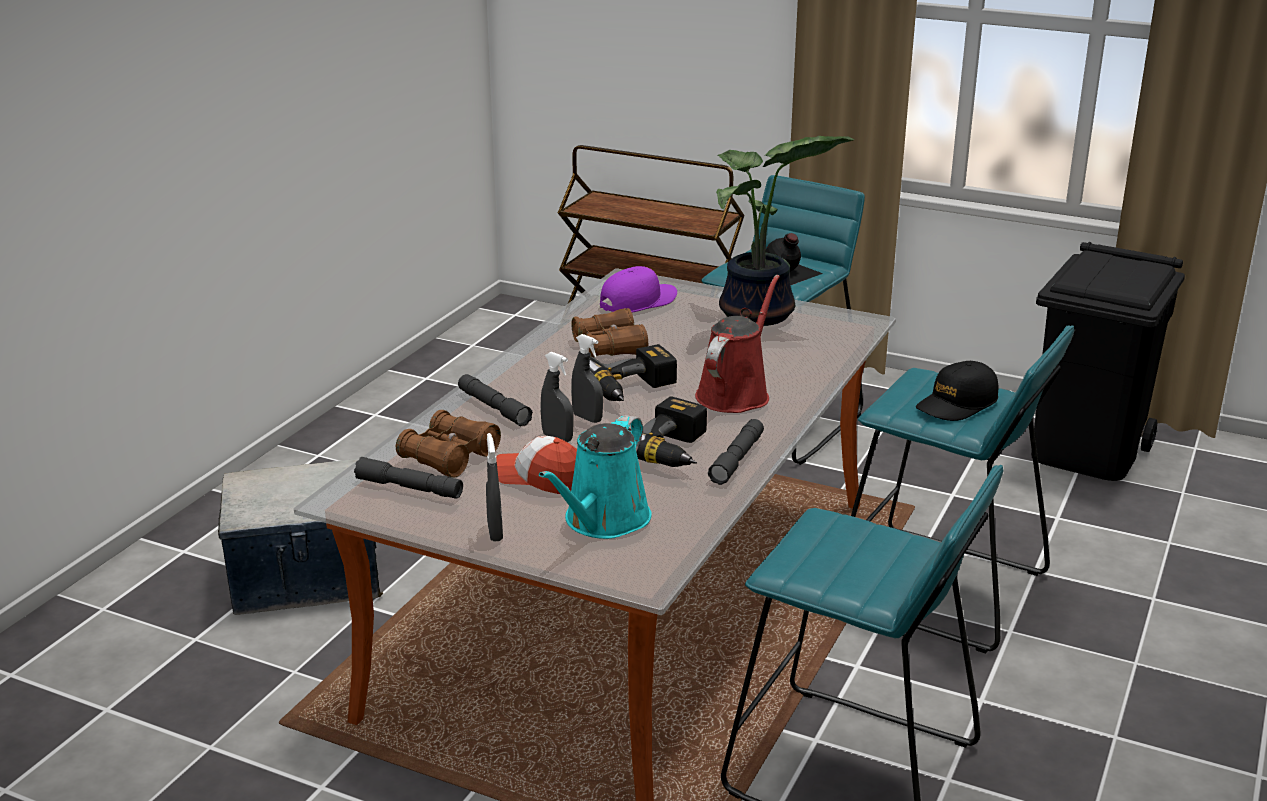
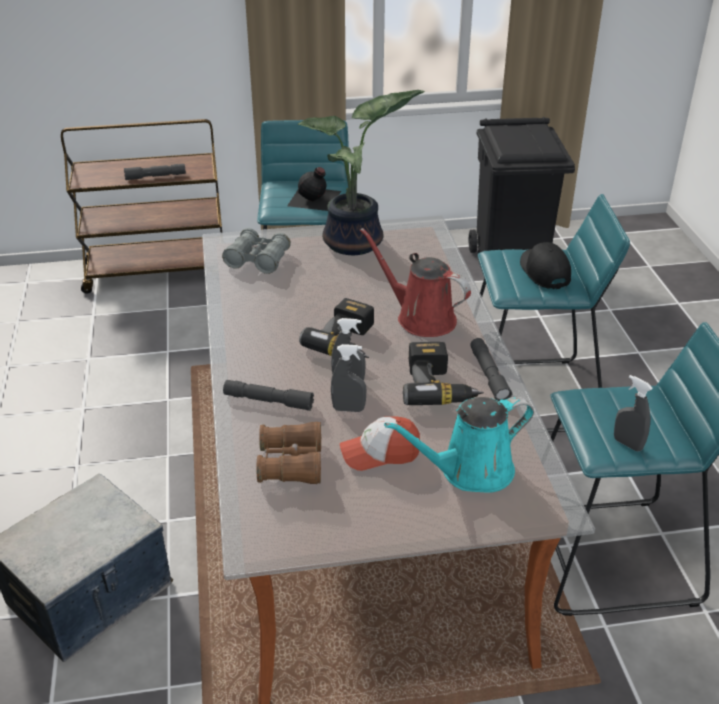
camera: 35 degrees left, 10 degrees up
(409, 488) = (296, 509): grey flashlight -> grey flashlight (155, 176)
(495, 532) = (410, 519): grey spray bottle -> grey spray bottle (627, 444)
(603, 521) = (470, 471): turquoise watering can -> turquoise watering can turned 75 degrees clockwise
(610, 347) = (287, 310): brown binoculars -> none
(638, 302) = (258, 260): purple cap -> grey binoculars
(735, 393) = (421, 318): red watering can -> red watering can turned 45 degrees counterclockwise
(957, 404) = (544, 272): black cap -> black cap turned 150 degrees clockwise

